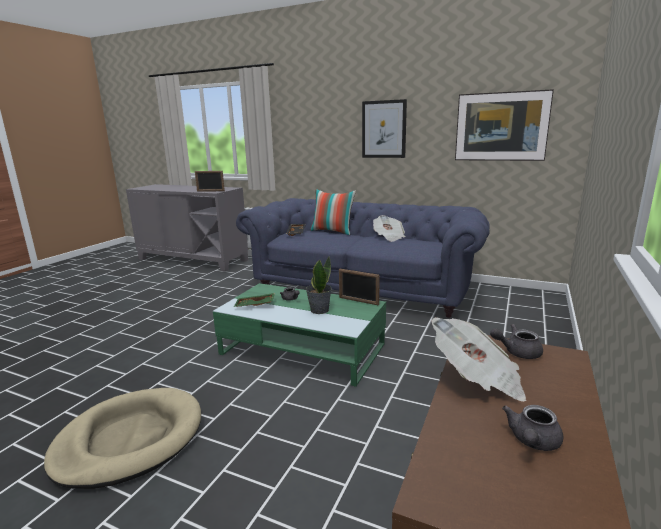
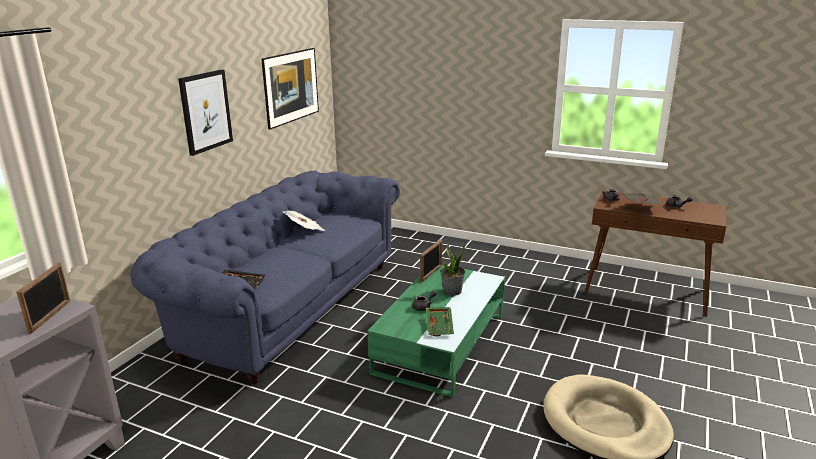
camera: 90 degrees left, 5 degrees up
(332, 231) = (249, 260): pillow -> none

